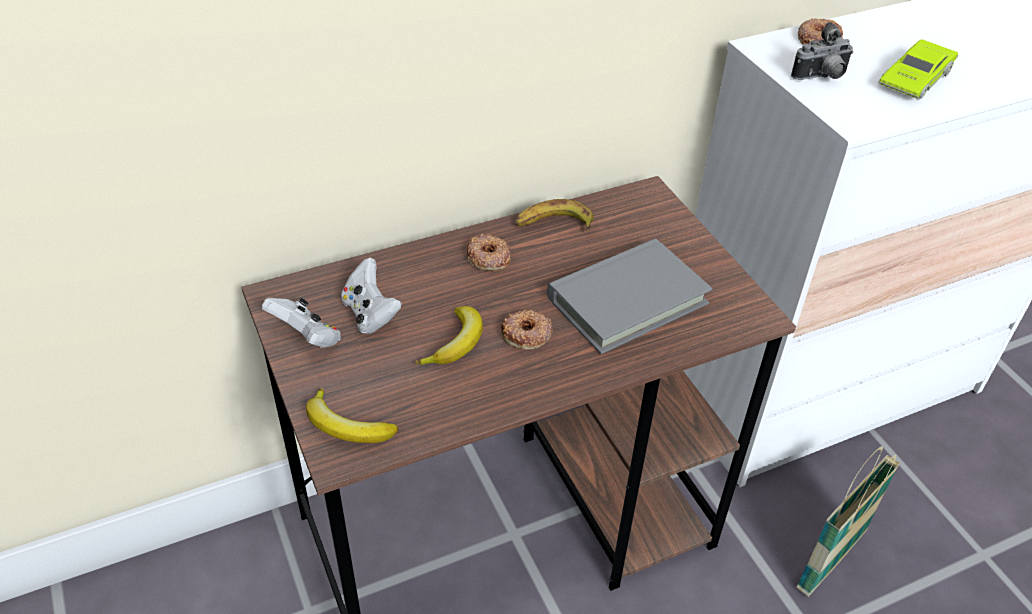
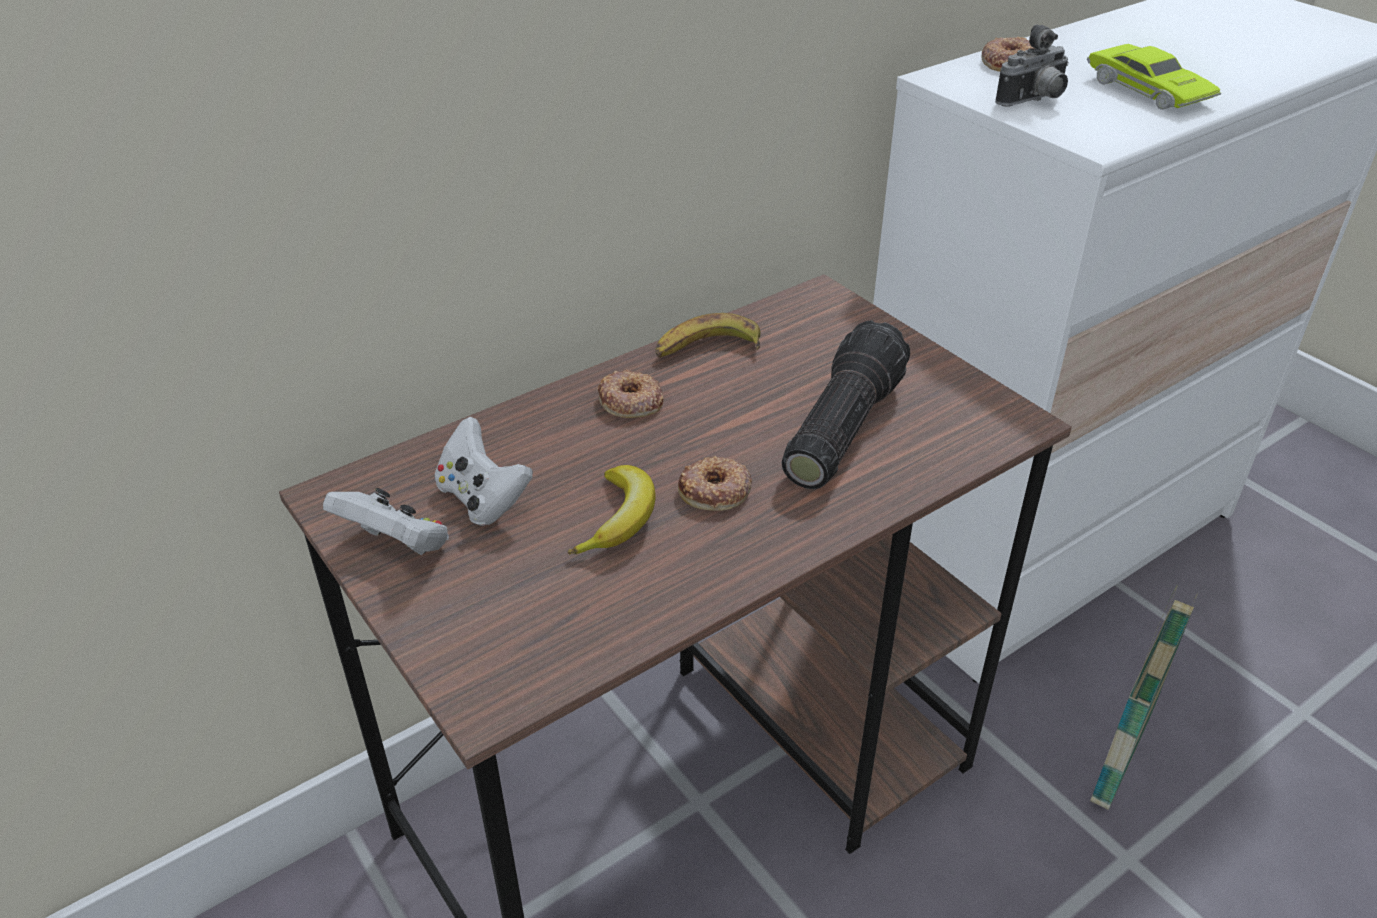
camera: 10 degrees left, 5 degrees down
(346, 427) = (488, 660): banana -> none
(627, 300) = (839, 427): grey book -> flashlight
(915, 79) = (1148, 90): green toy car -> green toy car turned 60 degrees counterclockwise

